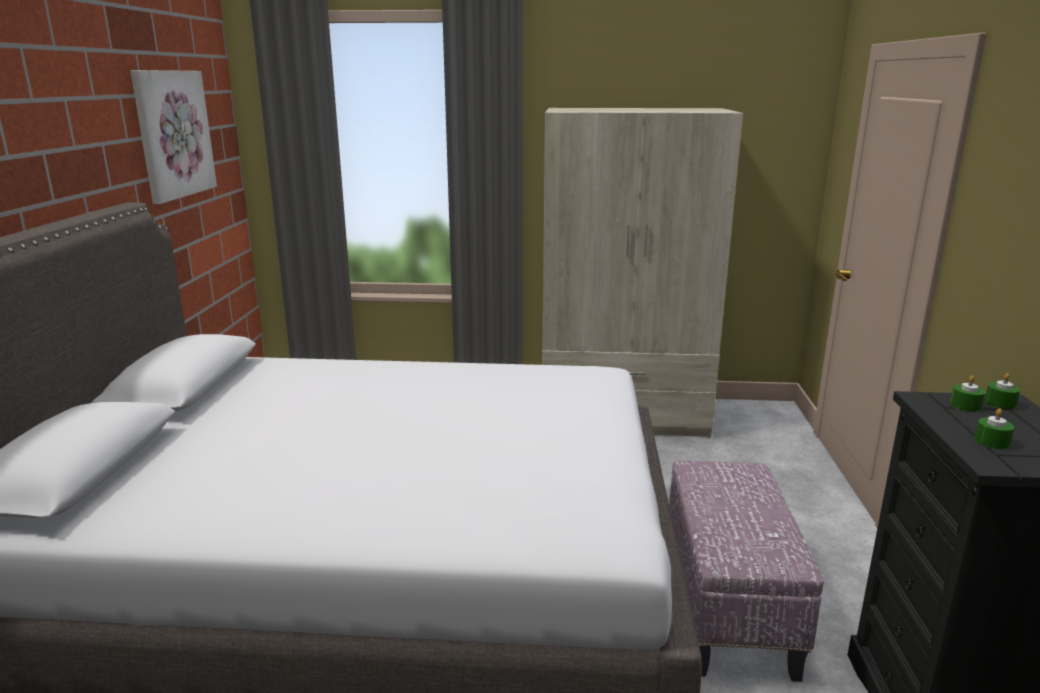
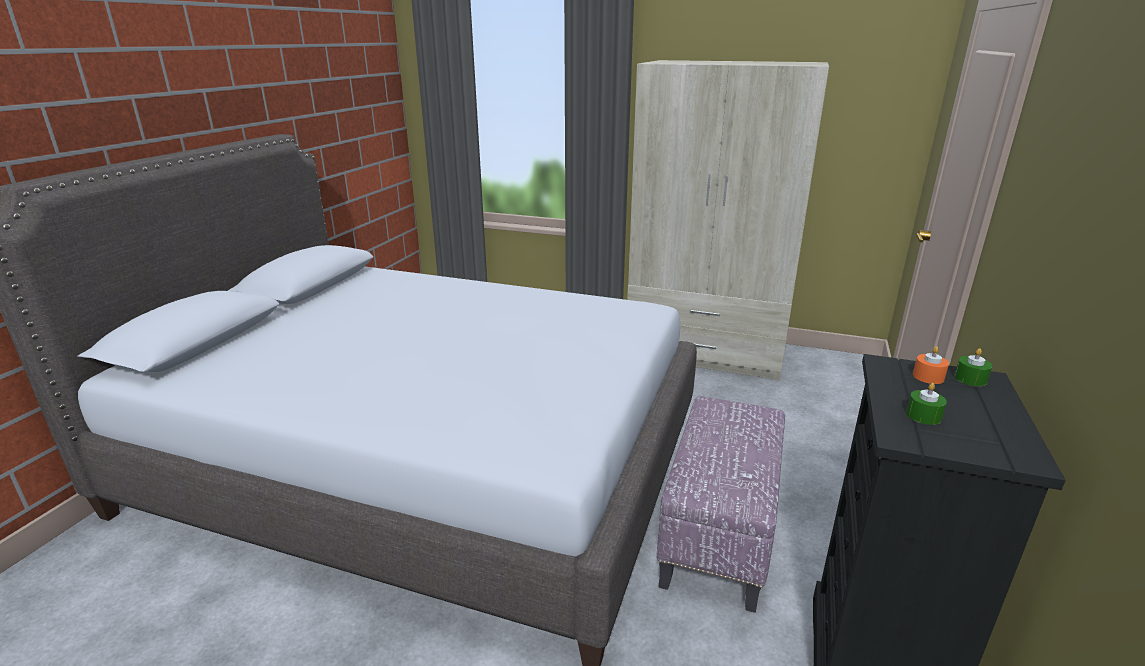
camera: 15 degrees right, 5 degrees up
(173, 134) = (332, 79): picture -> none
(965, 406) = (928, 377): green candle -> orange candle

